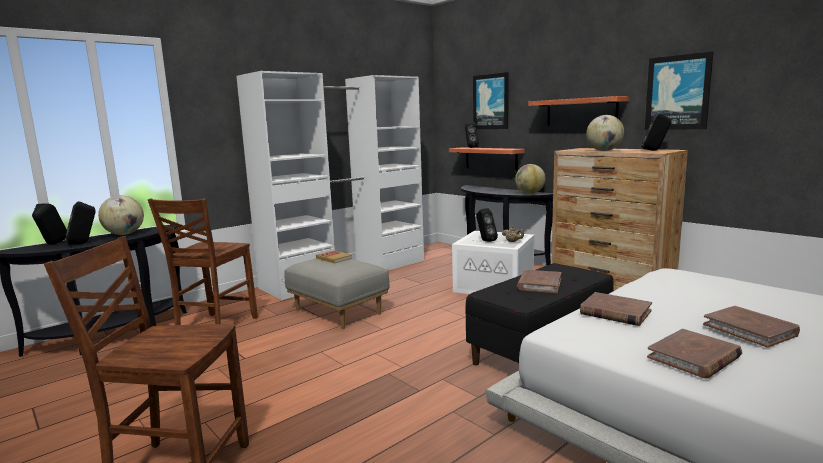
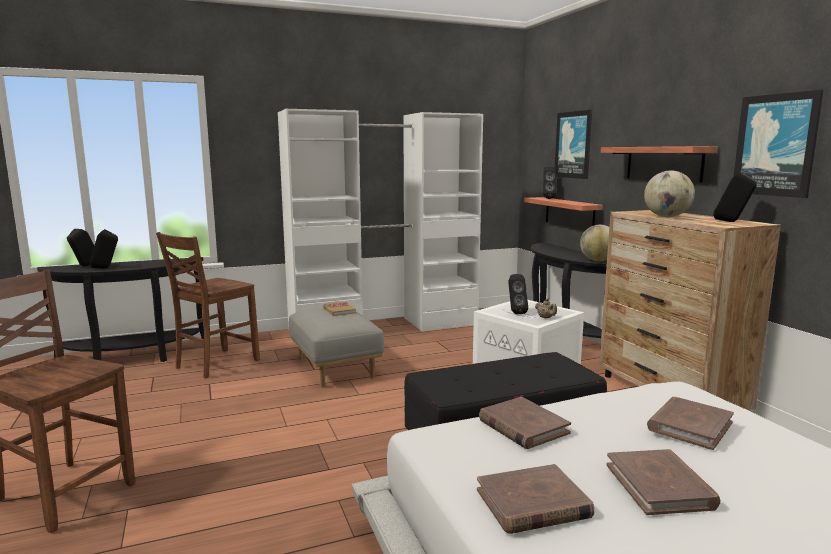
camera: 20 degrees right, 0 degrees up
(124, 234) = (148, 263): globe -> none
(539, 284) = (500, 375): brown book -> brown book (689, 426)

